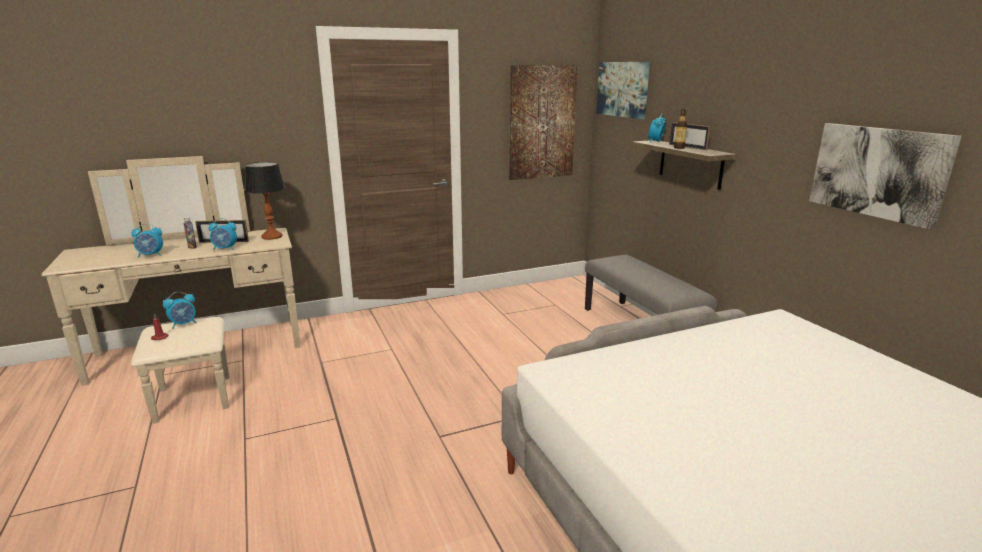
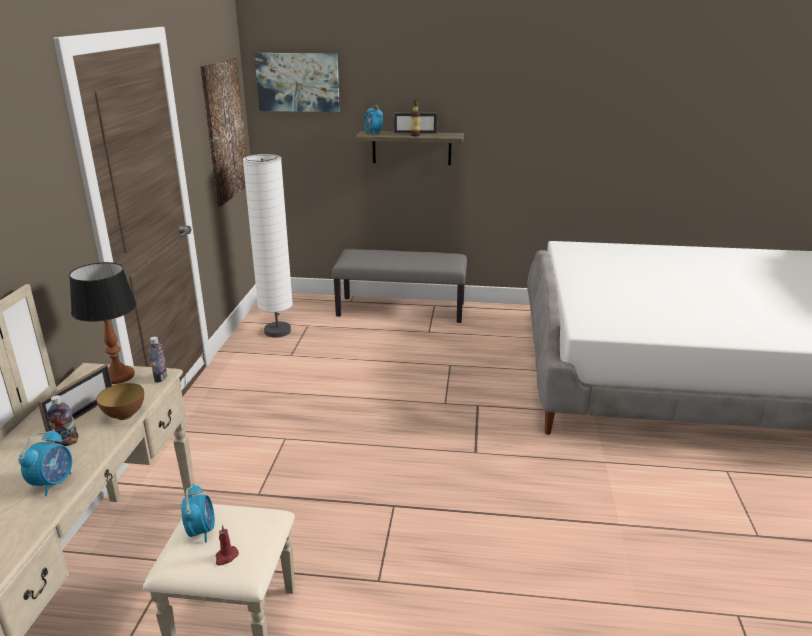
camera: 60 degrees left, 5 degrees up
(225, 249) = (124, 415): alarm clock -> bowl
(274, 244) = (161, 378): none -> bottle
(530, 298) = (277, 331): none -> white floor lamp
(878, 172) = (585, 131): picture -> none

